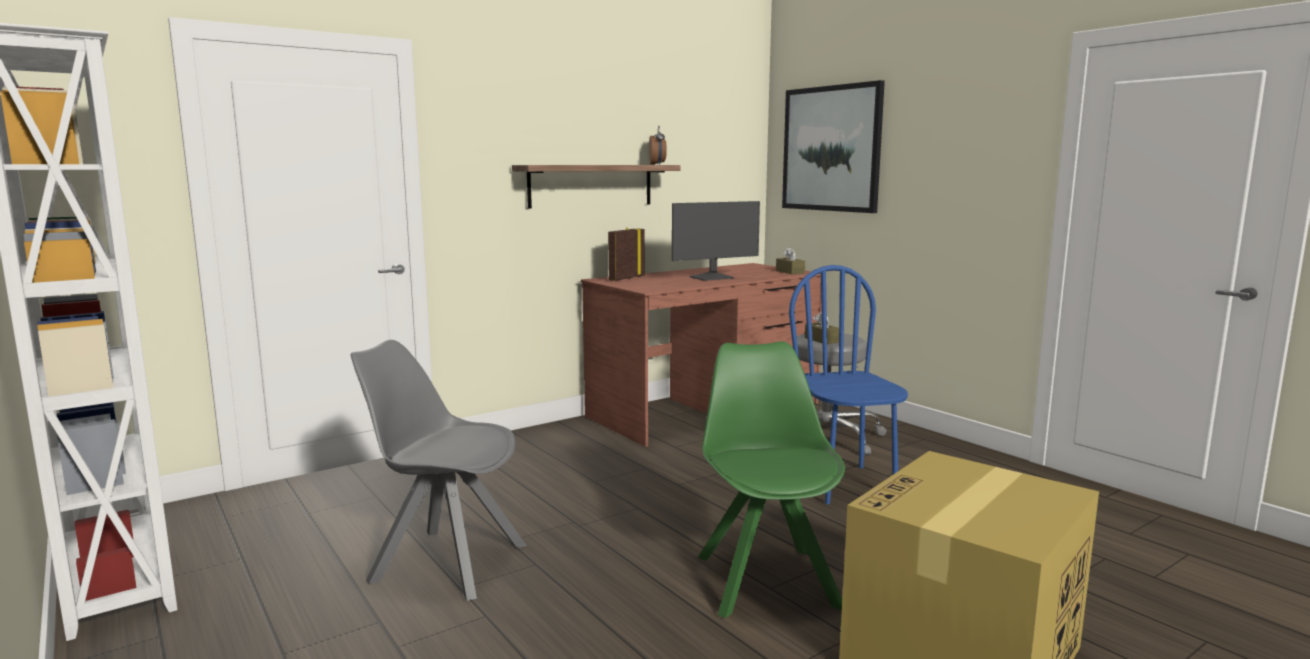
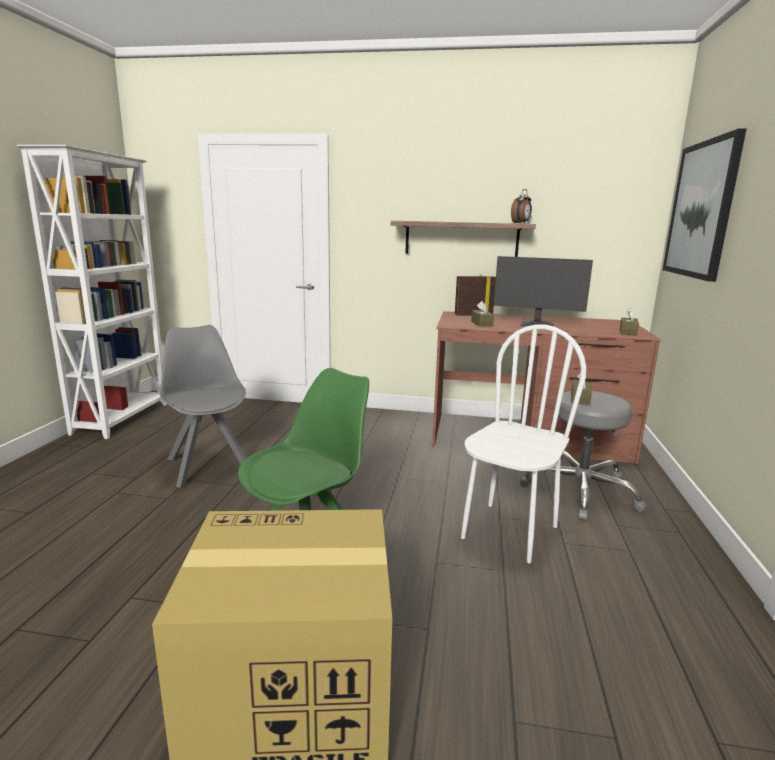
camera: 45 degrees right, 5 degrees up
(668, 284) = (481, 324): none -> brown tissue box
(844, 484) = (509, 531): blue chair -> white chair

